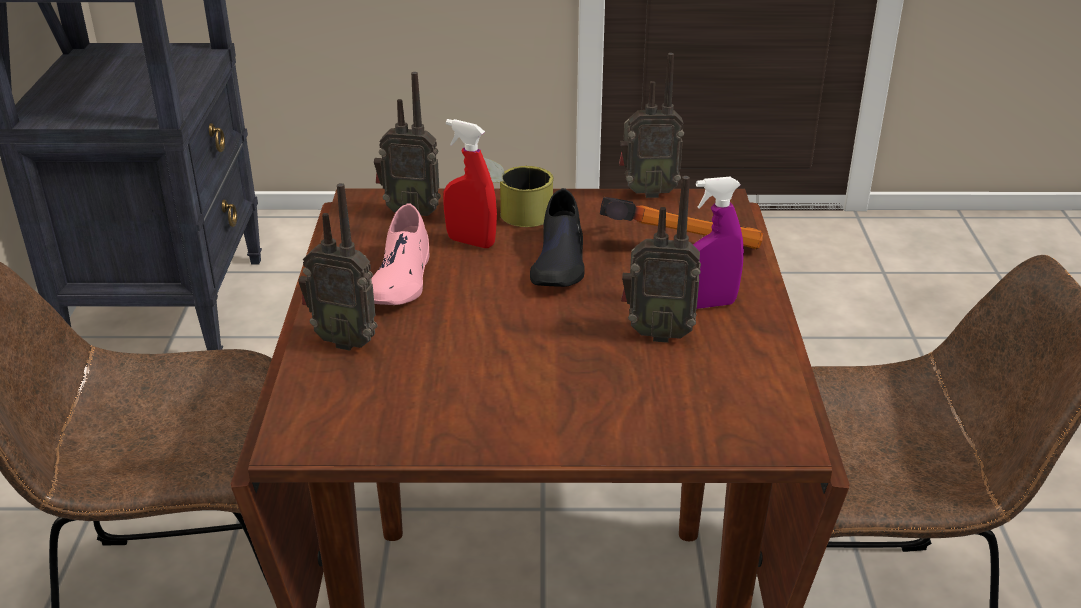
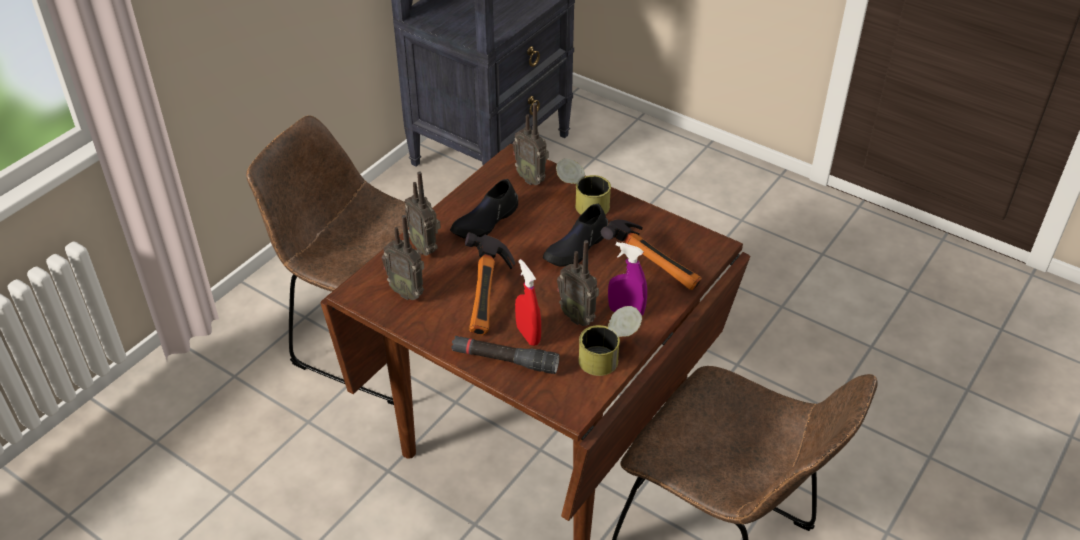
camera: 35 degrees right, 10 degrees up
(400, 278) = (485, 221): pink shoe -> black shoe
(471, 242) = (543, 213): red spray bottle -> red spray bottle (528, 335)
(513, 361) = (490, 298): none -> hammer
(624, 425) = (505, 360): none -> black flashlight
(647, 192) = (678, 220): radio -> radio (408, 292)
(750, 359) = (609, 356): none -> can

